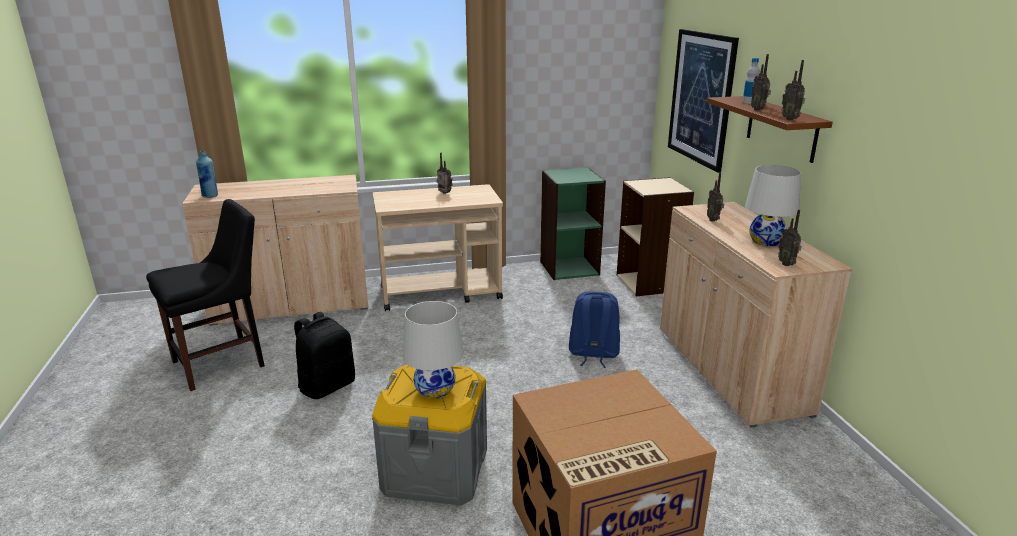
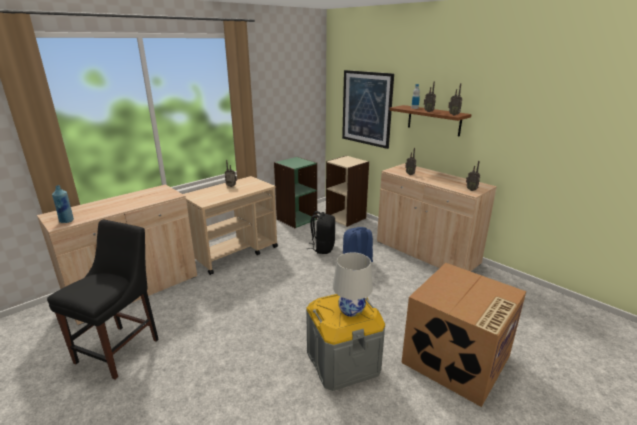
camera: 30 degrees left, 0 degrees up
(327, 386) = (221, 337): black backpack -> black backpack (322, 248)
(766, 241) = (447, 180): white table lamp -> none

